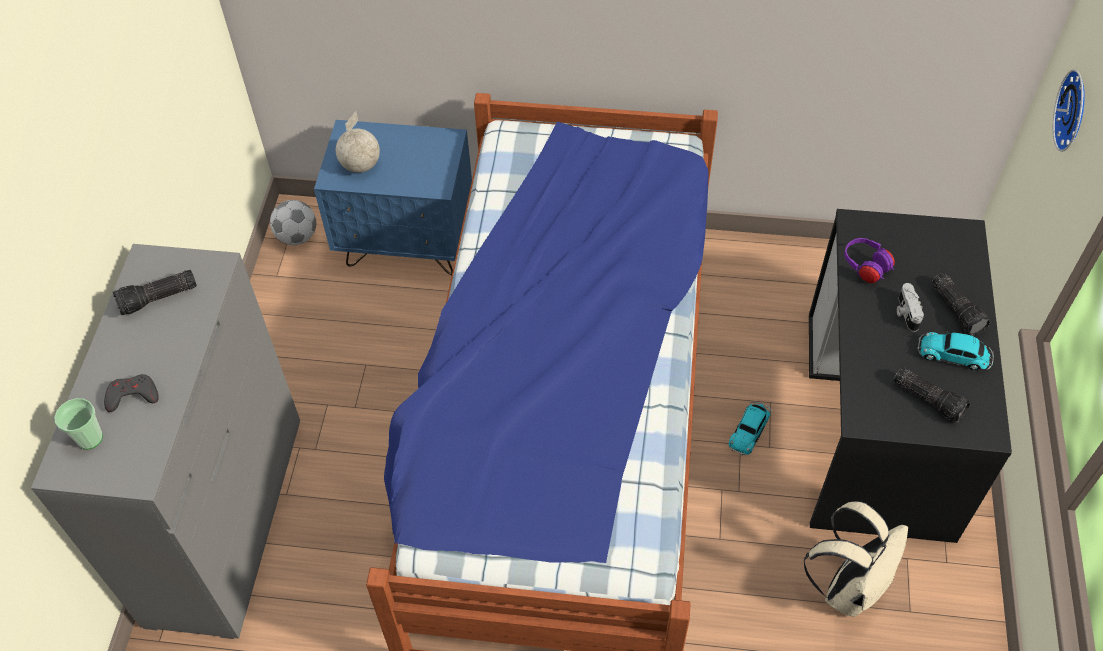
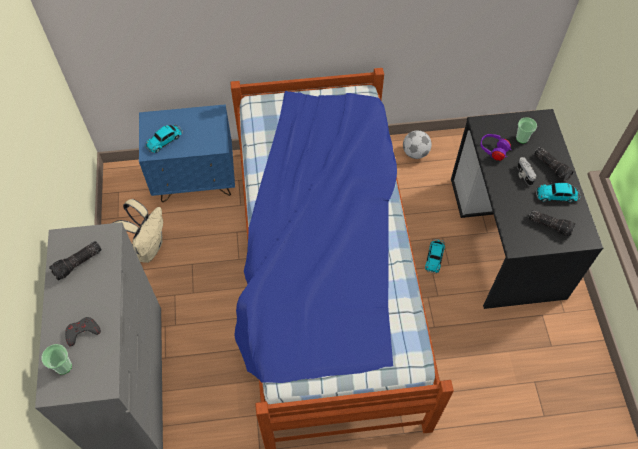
camera: 15 degrees left, 5 degrees up
(297, 237) = (124, 189): football -> football (415, 153)
(361, 165) = (165, 140): globe -> toy car
(848, 586) = (514, 339): beige backpack -> beige backpack (147, 248)
(919, 256) = (522, 138): none -> cup
(1075, 111) = (604, 39): wall clock -> none

